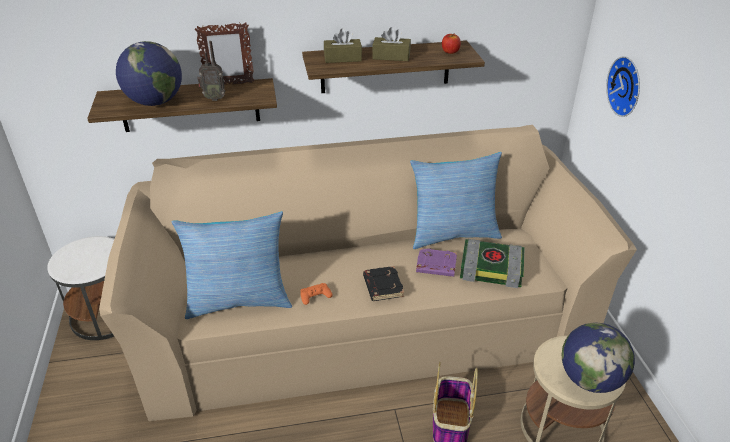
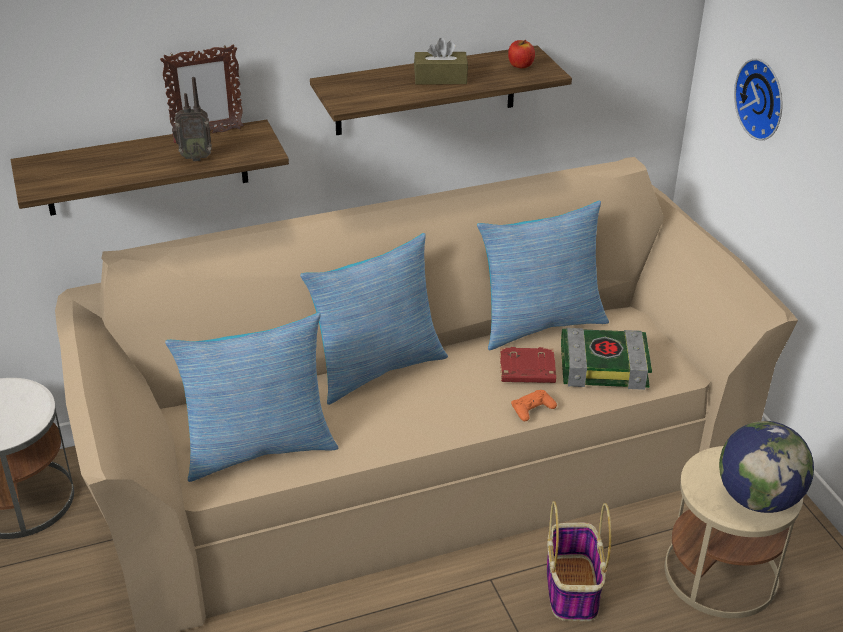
camera: 10 degrees left, 0 degrees up
(155, 102) = (109, 170): globe -> none
(315, 296) = (368, 430): orange game controller -> orange game controller (532, 408)
(333, 253) = (376, 368): none -> pillow
(342, 58) = (372, 85): brown tissue box -> none
(382, 286) = (459, 406): black book -> none
(435, 266) = (526, 370): purple book -> red book

